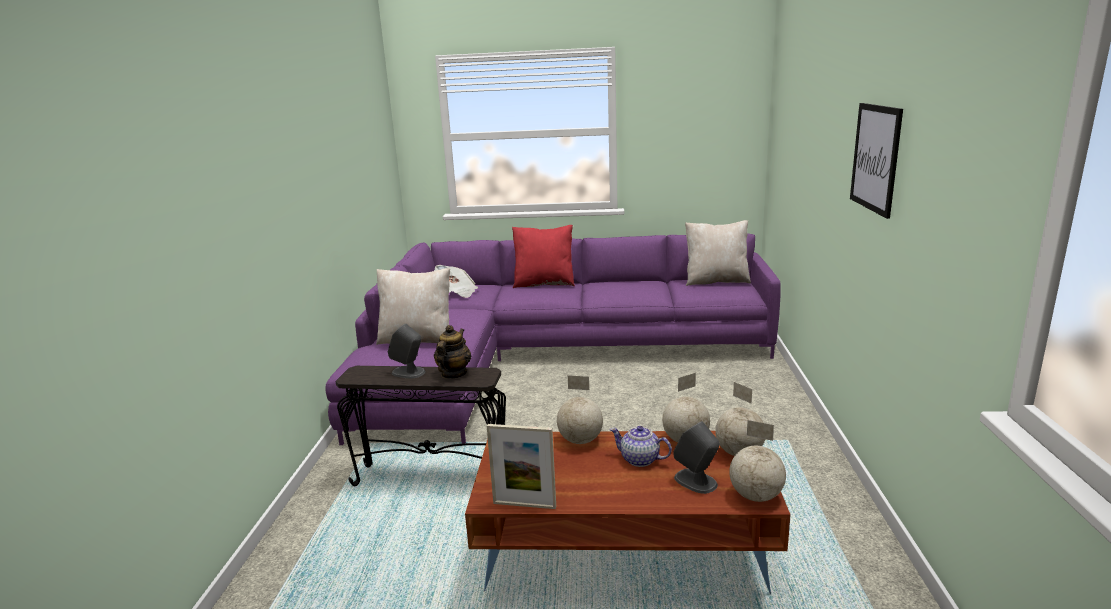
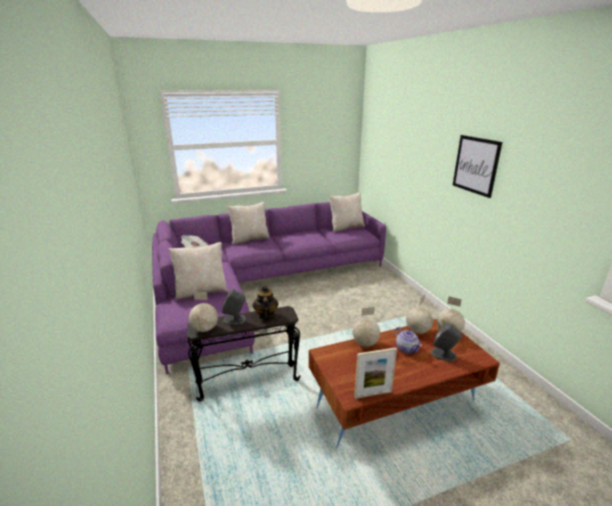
camera: 25 degrees left, 5 degrees up
(544, 284) = (249, 239): red pillow -> beige pillow
(640, 460) = (406, 348): teapot -> teapot turned 120 degrees counterclockwise
(755, 496) = (477, 356): globe -> globe (204, 329)

